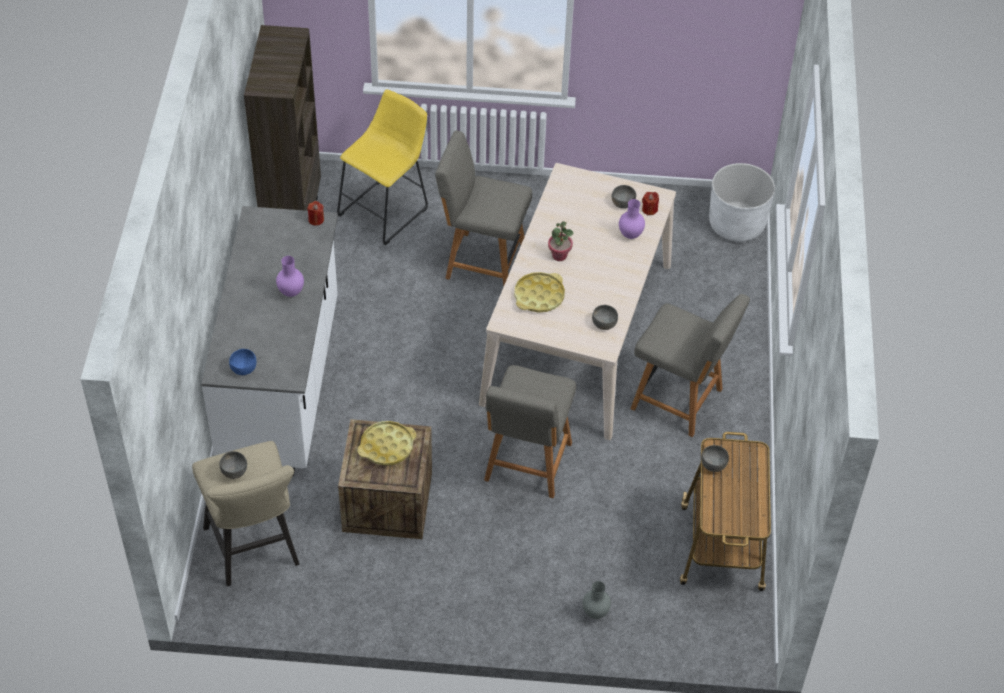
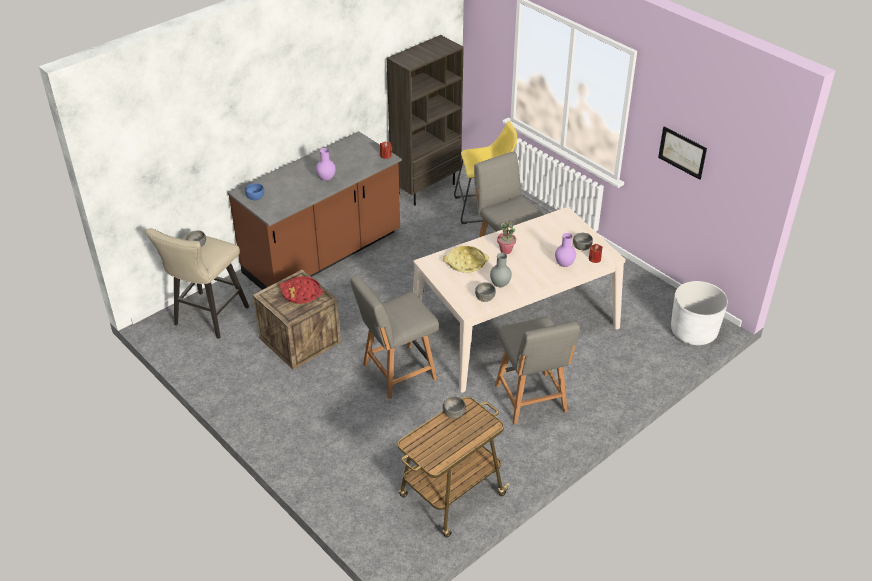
camera: 45 degrees right, 10 degrees down
(282, 384) = (323, 254): white counter -> brown counter
(387, 446) = (301, 293): yellow tray -> red tray
(594, 613) = (332, 473): grey vase -> grey vase (499, 284)
(662, 39) = (682, 152): none -> picture

